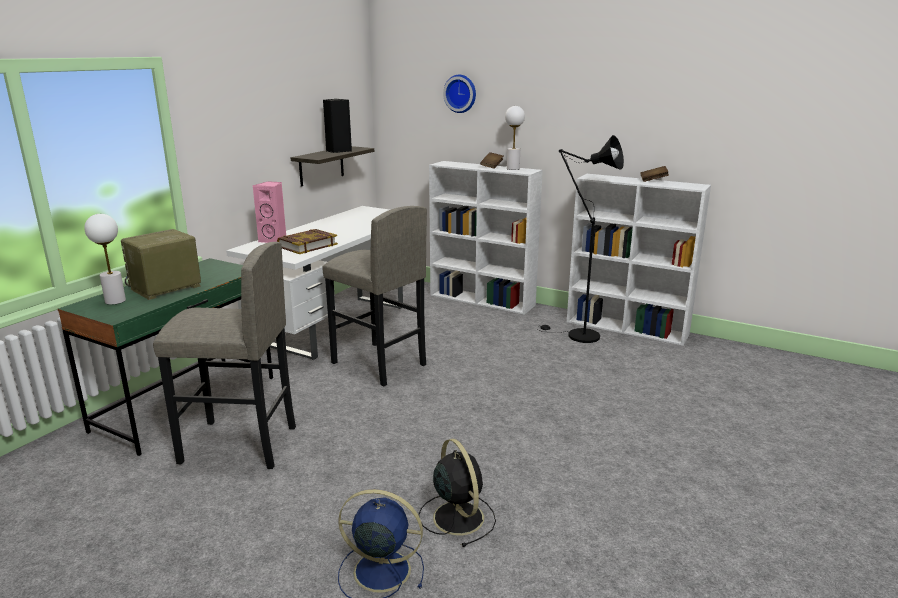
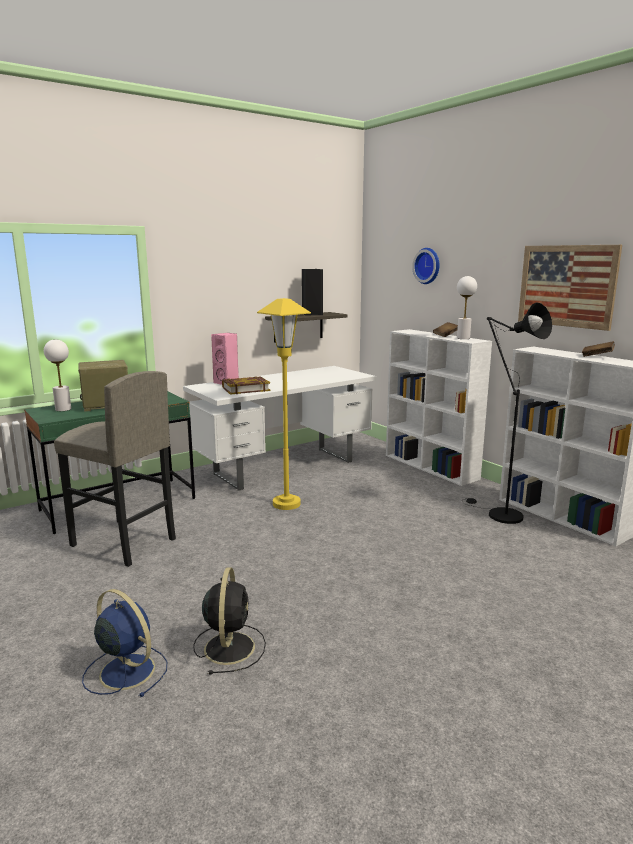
camera: 25 degrees right, 5 degrees down
(378, 364) = (286, 504): grey stool -> yellow floor lamp
(617, 115) = (566, 286): none -> picture

